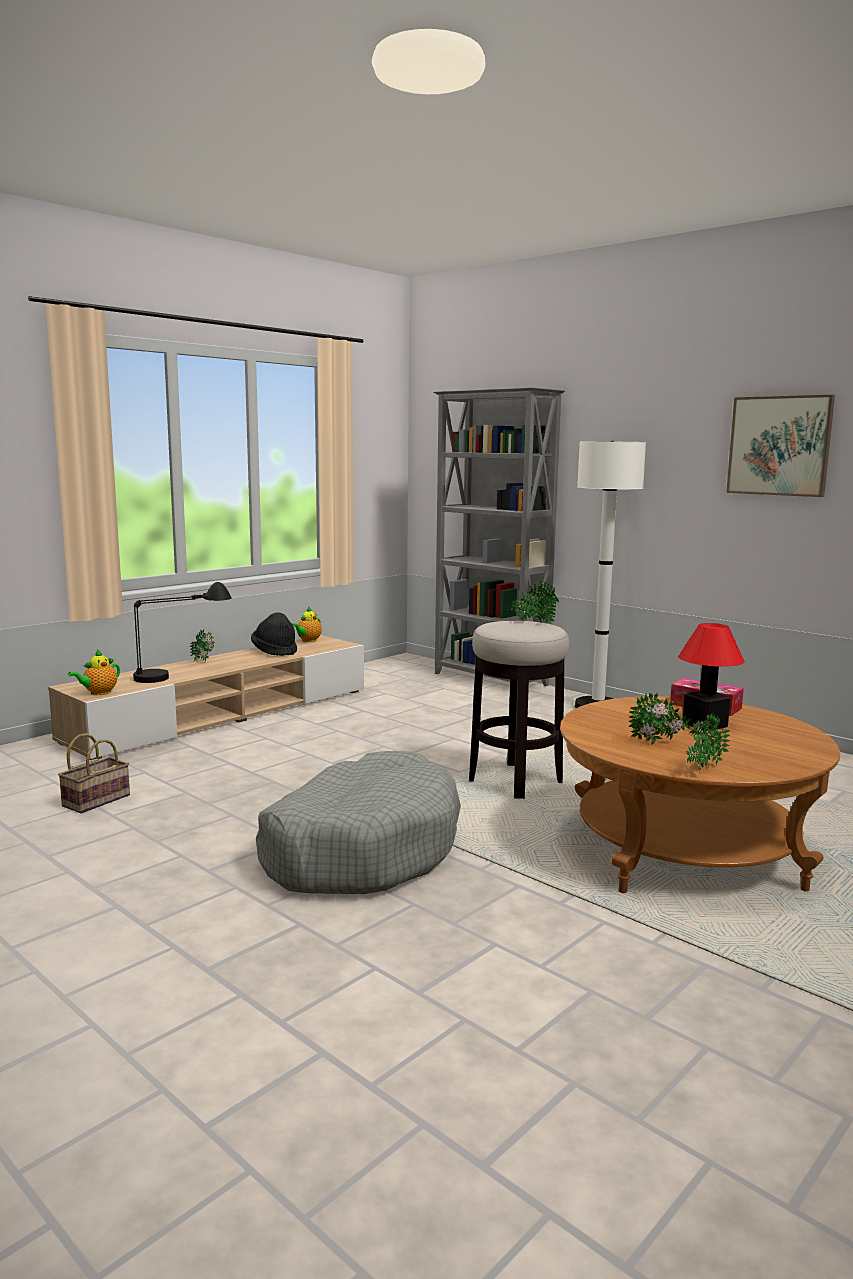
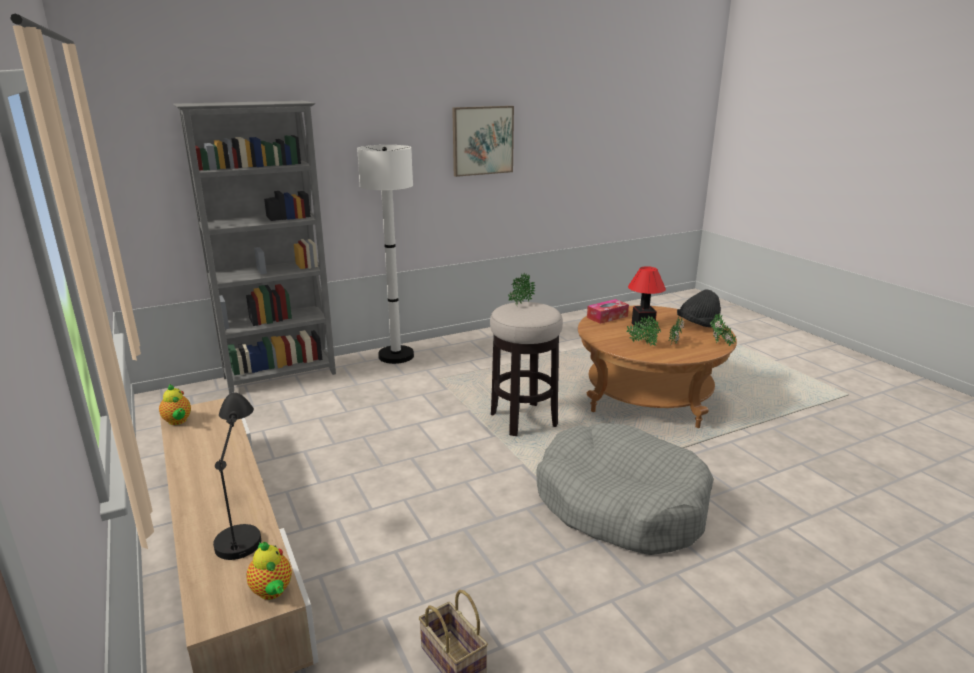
camera: 70 degrees left, 10 degrees up
(205, 661) = (194, 497): potted plant -> potted plant (642, 344)
(275, 651) = (203, 446): black hat -> black hat (698, 325)

